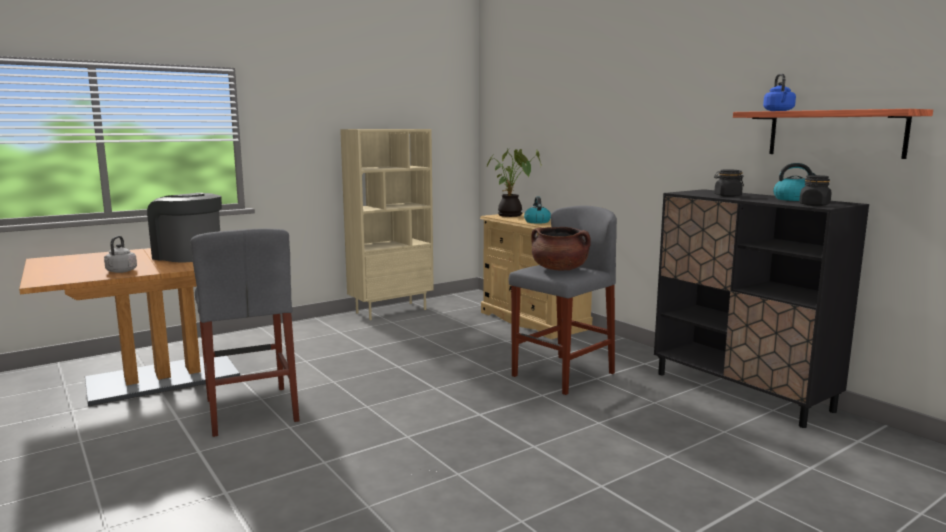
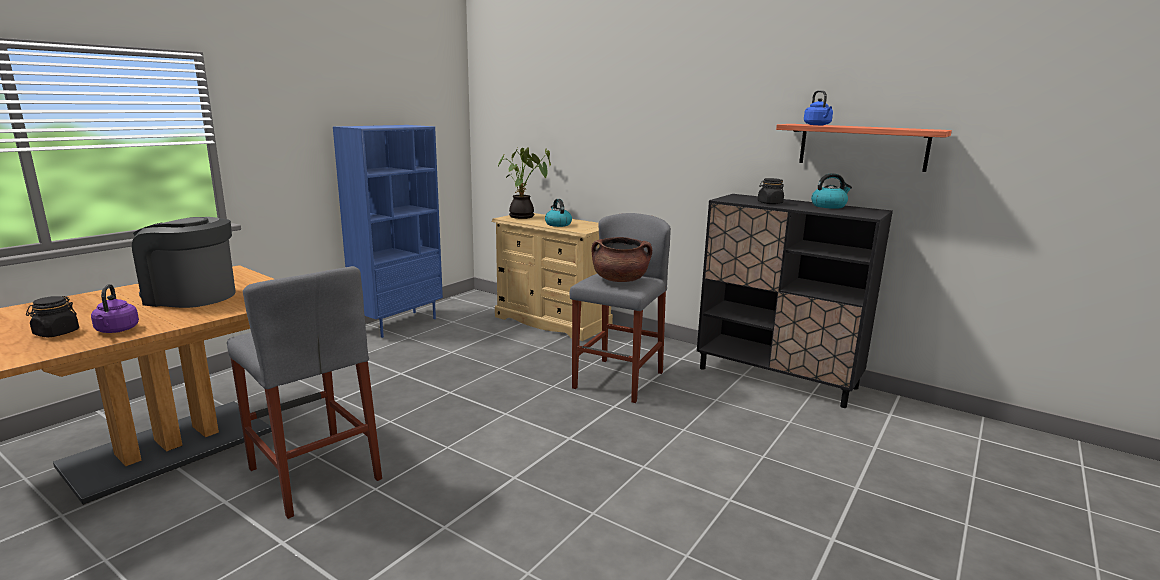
camera: 20 degrees left, 5 degrees up
(120, 271) = (116, 330): grey kettle -> purple kettle
(391, 311) = (399, 324): beige bookcase -> blue bookcase
(814, 205) = (858, 214): black jar -> black jar (56, 333)

